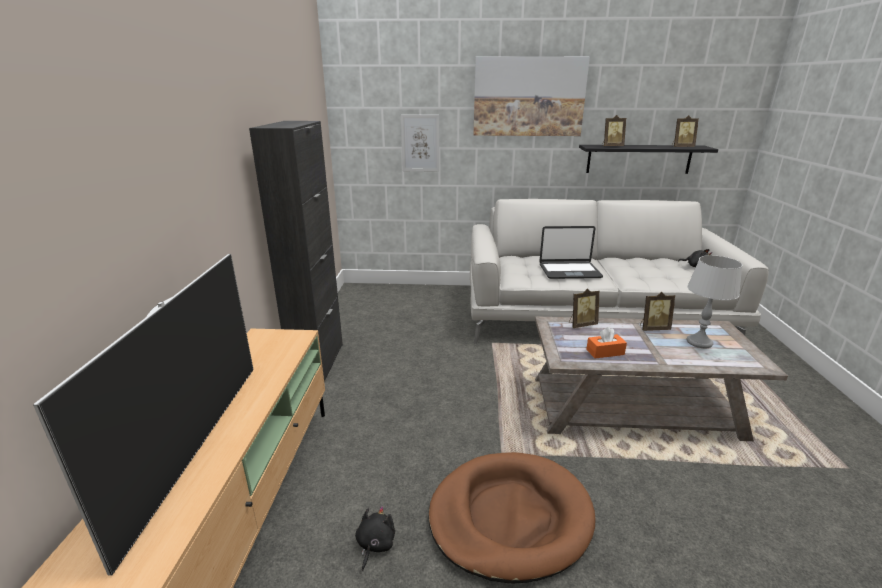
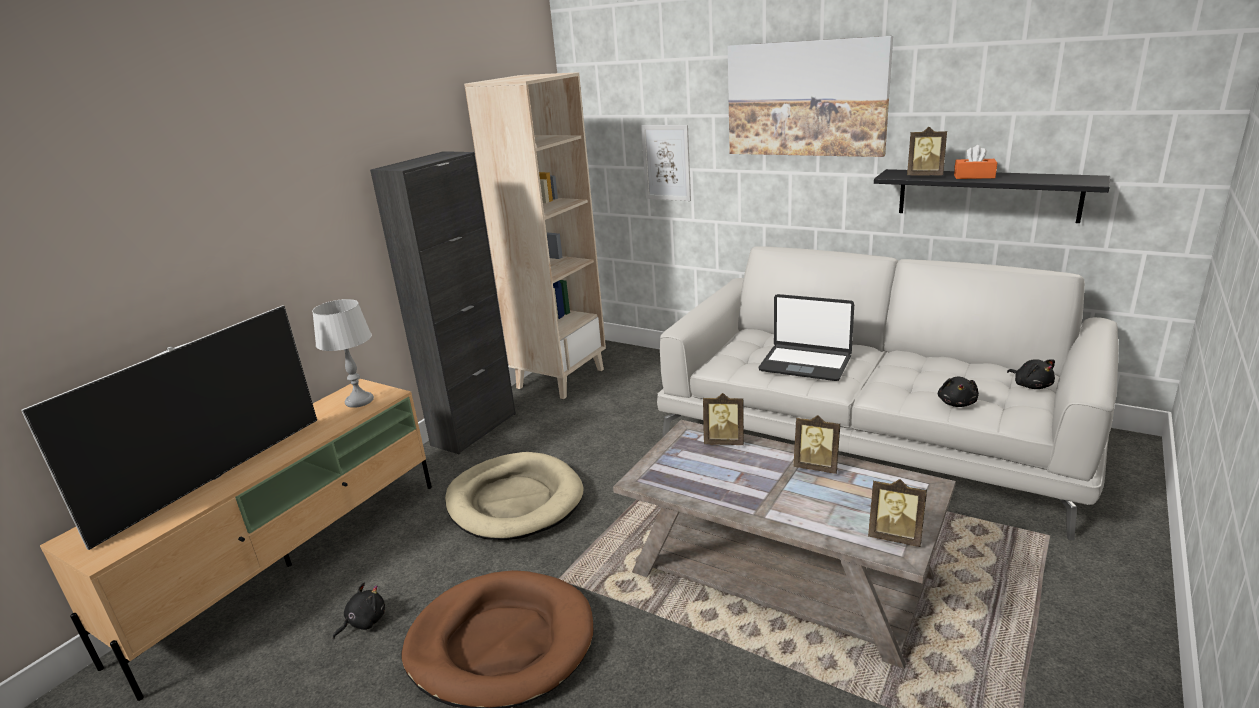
camera: 30 degrees right, 0 degrees up
(353, 313) = (560, 378): none -> beige bookcase
(408, 407) = (515, 501): none -> beige dog bed
(605, 352) = (704, 483): orange tissue box -> orange tissue box (974, 176)
(675, 280) = (957, 403): none -> black plush toy
(681, 147) = (1048, 180): picture frame -> picture frame (895, 537)
(699, 342) = (856, 500): grey table lamp -> grey table lamp (360, 401)

